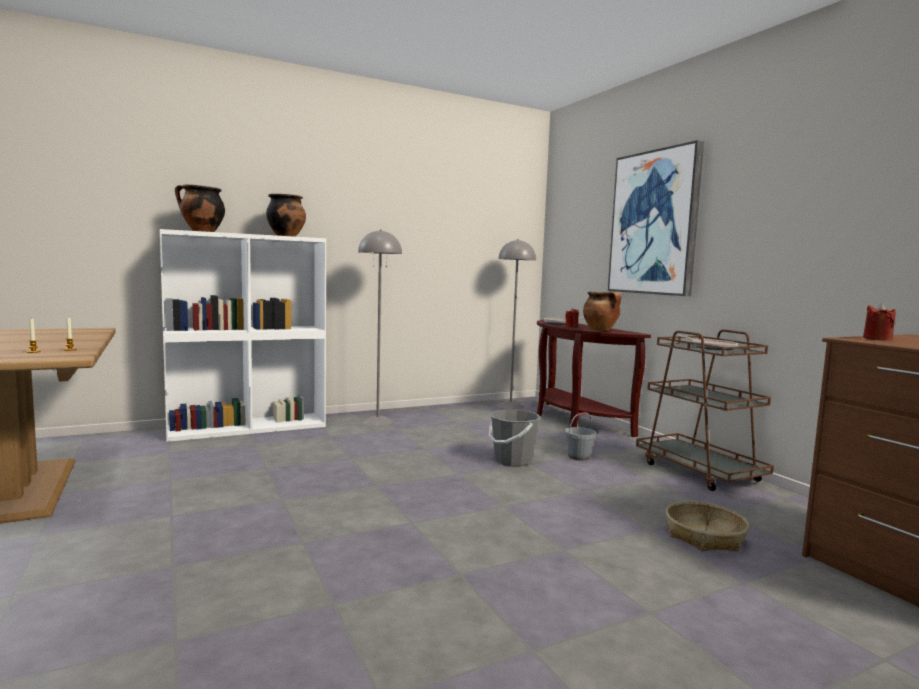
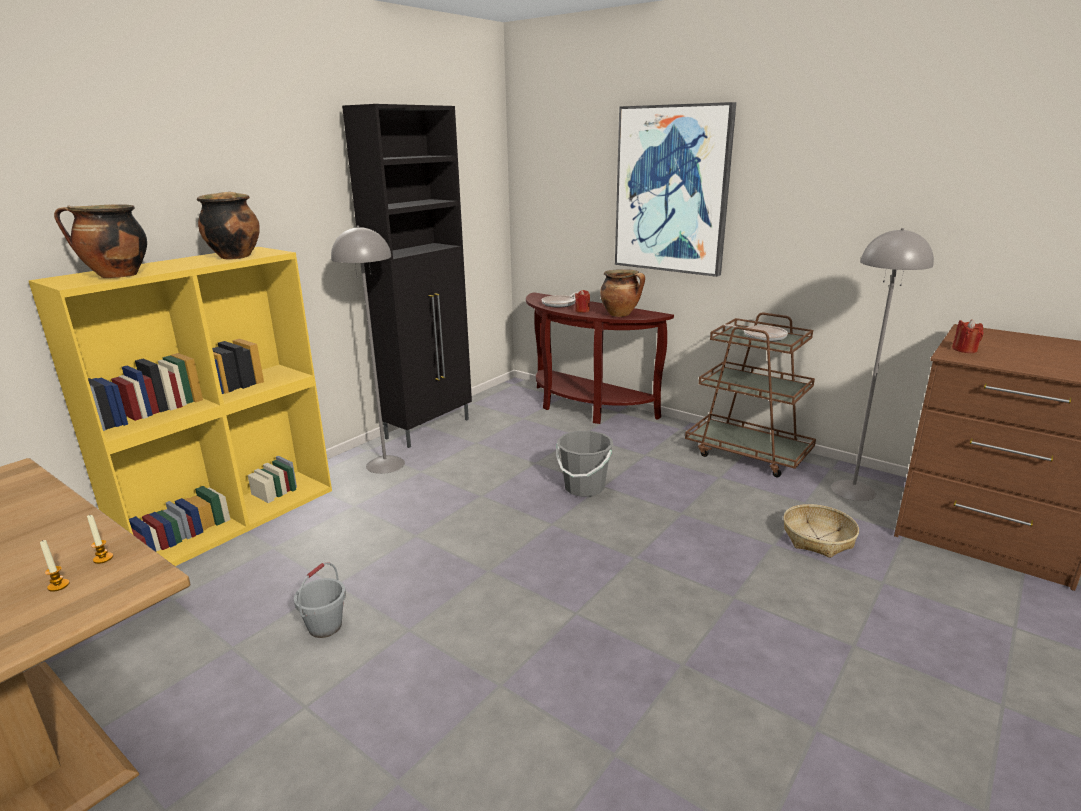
camera: 25 degrees left, 15 degrees up
(248, 427) = (232, 519): white bookcase -> yellow bookcase
(432, 410) = (429, 428): none -> black cabinet
(510, 406) = (504, 399): grey floor lamp -> grey floor lamp (853, 490)
(578, 457) = (637, 463): grey bucket -> grey bucket (325, 626)

